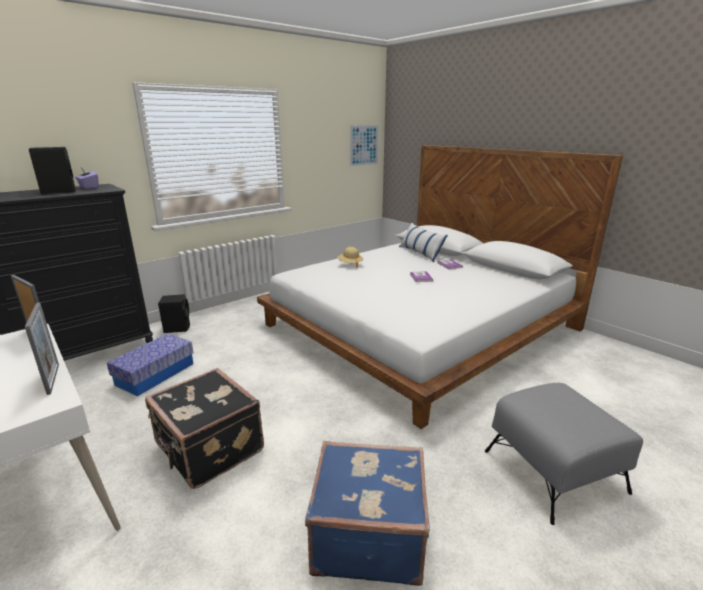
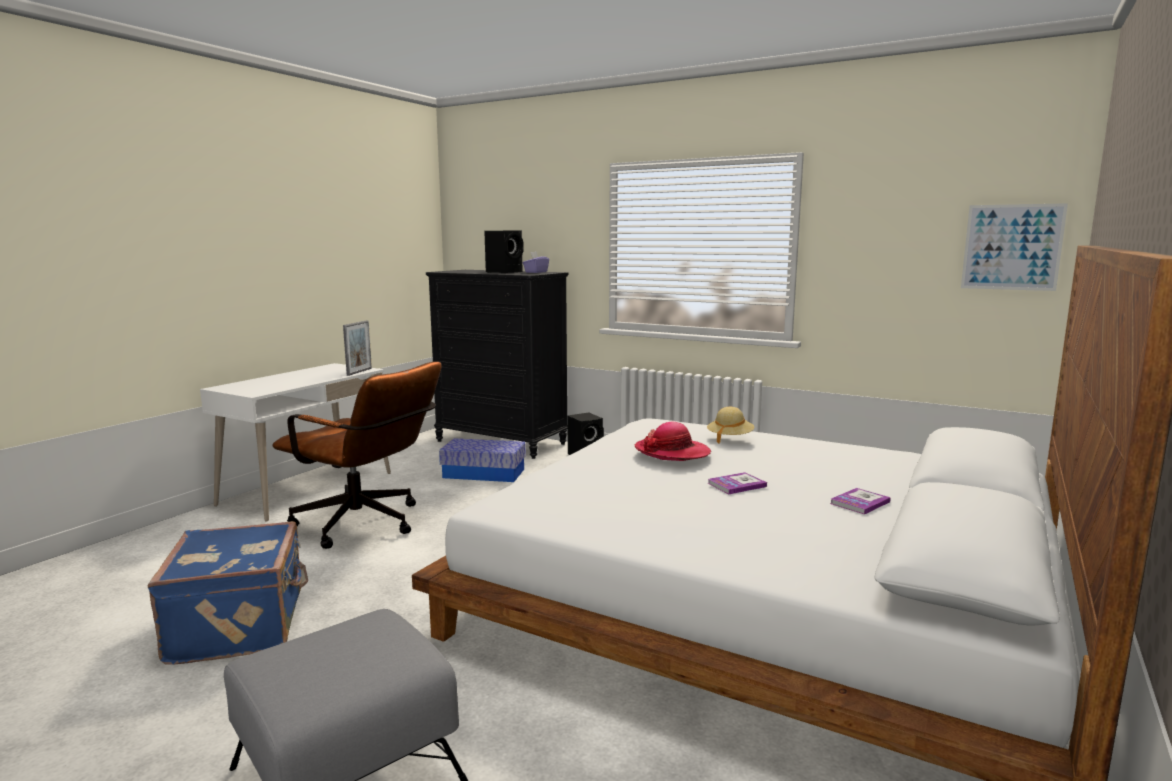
camera: 70 degrees right, 10 degrees down
(53, 378) = (289, 386): picture frame -> none
(208, 449) = (366, 525): black suitcase -> brown office chair
(363, 279) = (672, 452): none -> hat
(420, 253) = (897, 475): pillow -> none

